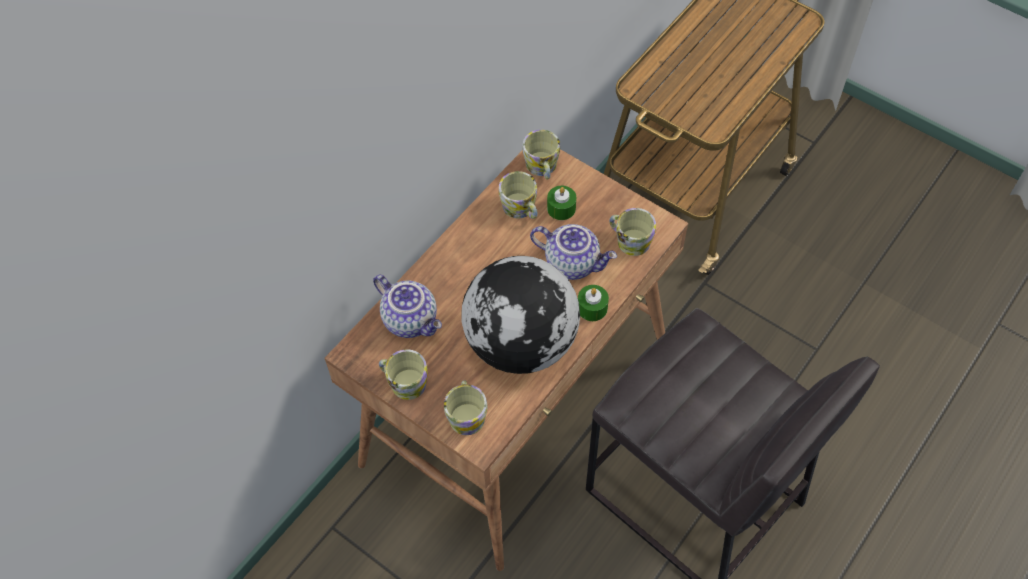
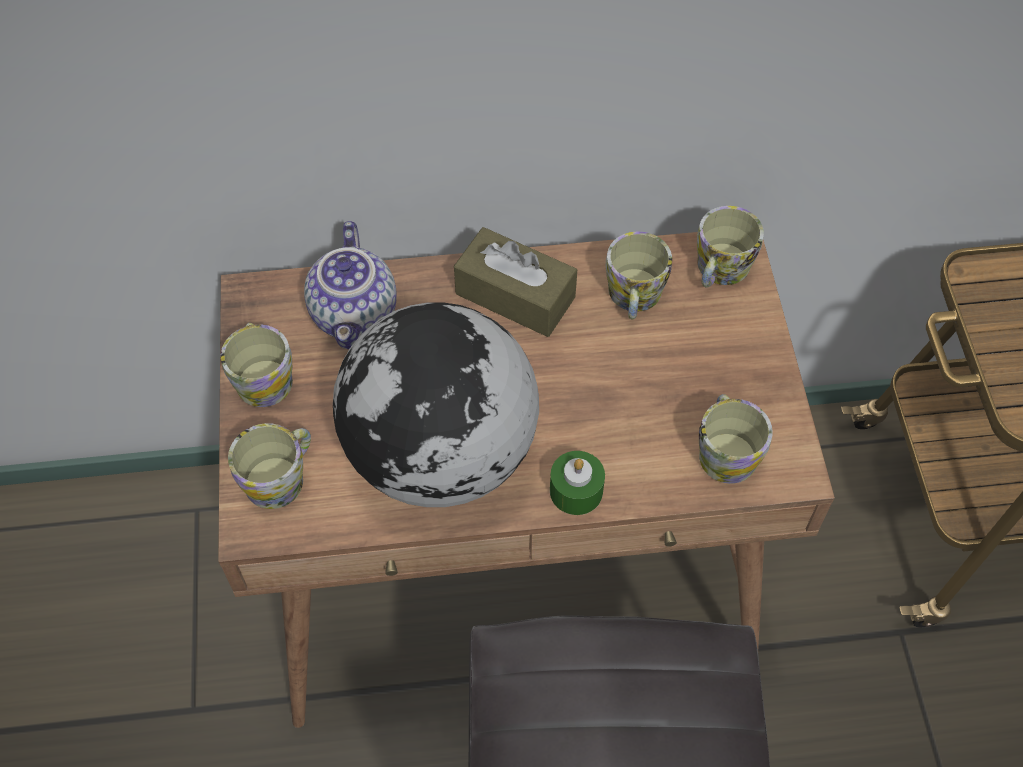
camera: 45 degrees right, 0 degrees up
(470, 251) = (515, 295): none -> brown tissue box
(561, 208) = (685, 337): green candle -> none
(573, 262) = (620, 414): teapot -> none

